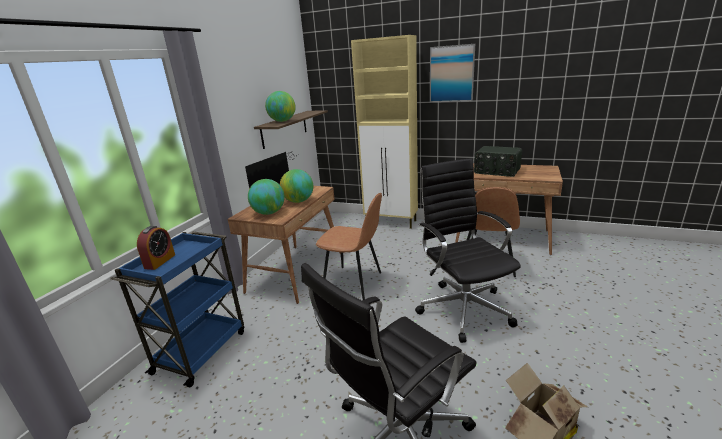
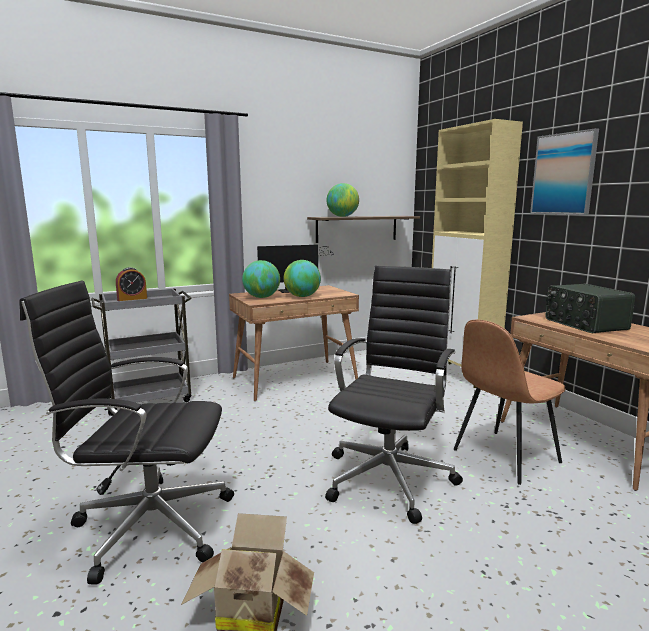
camera: 40 degrees right, 10 degrees down
(202, 350) = (150, 399): blue cart -> grey cart
(354, 283) = (325, 407): brown chair -> none

